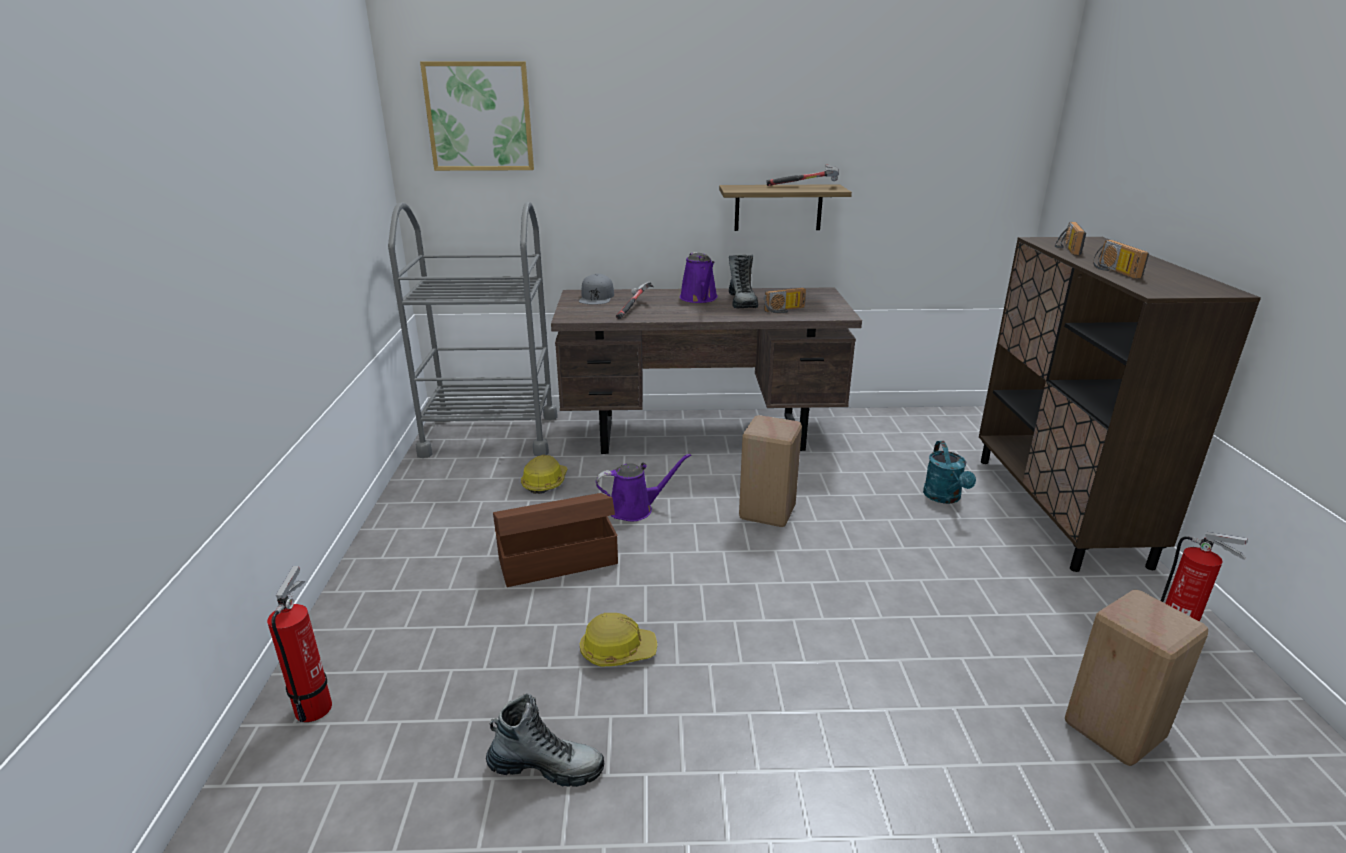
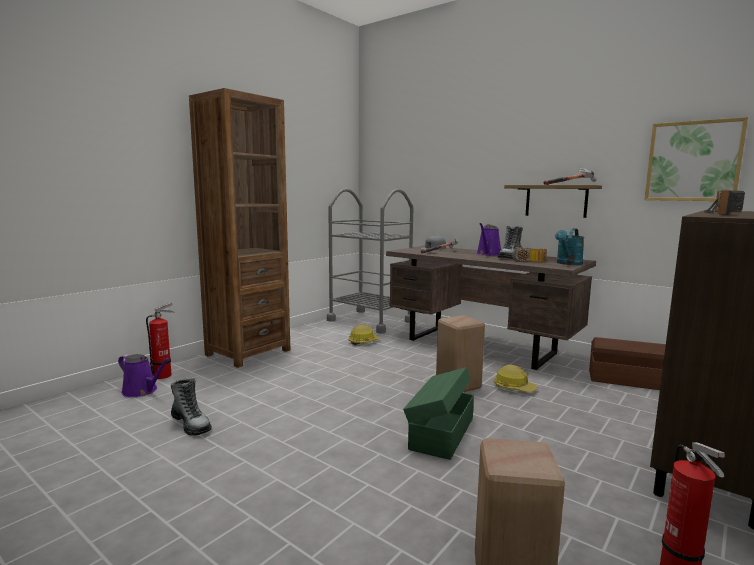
camera: 40 degrees right, 15 degrees down
(392, 582) = (248, 352): none -> brown bookcase
(479, 117) = (396, 149): picture -> picture (693, 161)
(556, 560) = (318, 367): brown storage box -> brown storage box (626, 380)
(617, 651) = (285, 404): hard hat -> hard hat (514, 388)
(635, 509) = (387, 362): purple watering can -> purple watering can (142, 391)
(848, 595) = (440, 433): none -> green storage box
(945, 498) = (606, 420): turquoise watering can -> turquoise watering can (568, 263)

